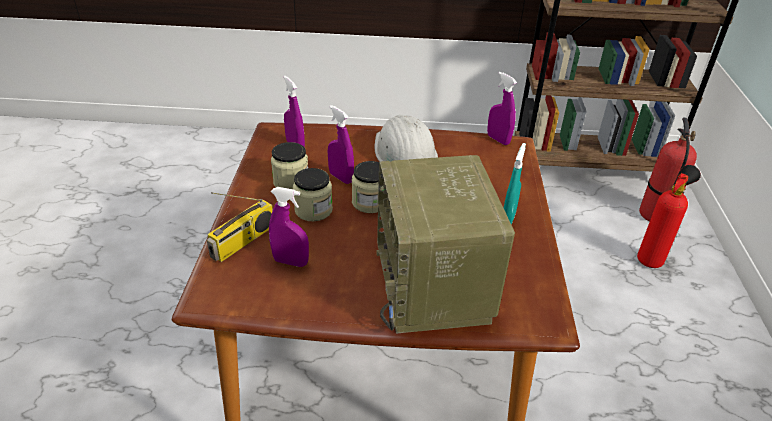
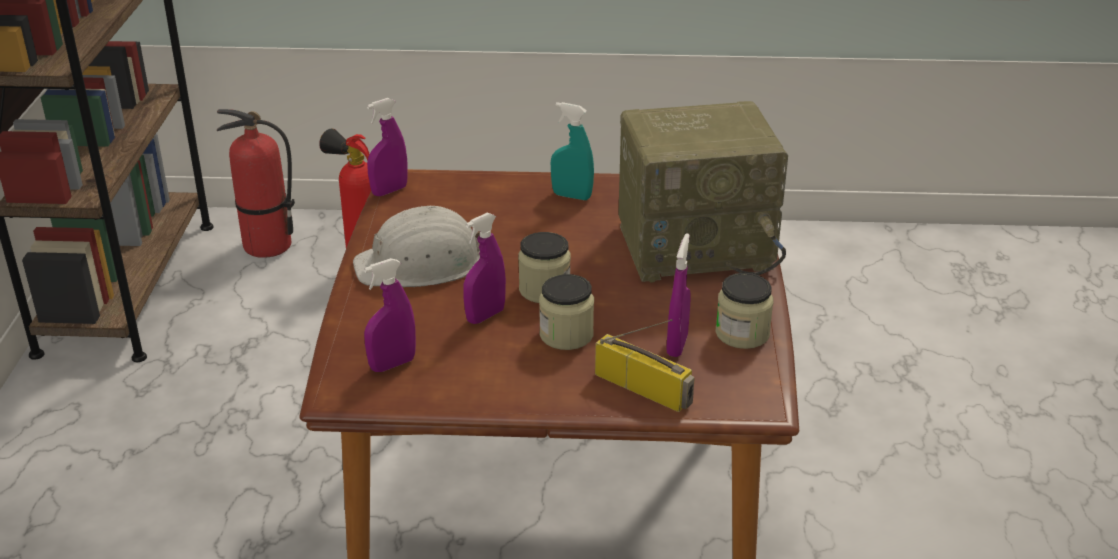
camera: 90 degrees left, 5 degrees down
(291, 182) = (498, 360): jar -> jar (742, 333)

